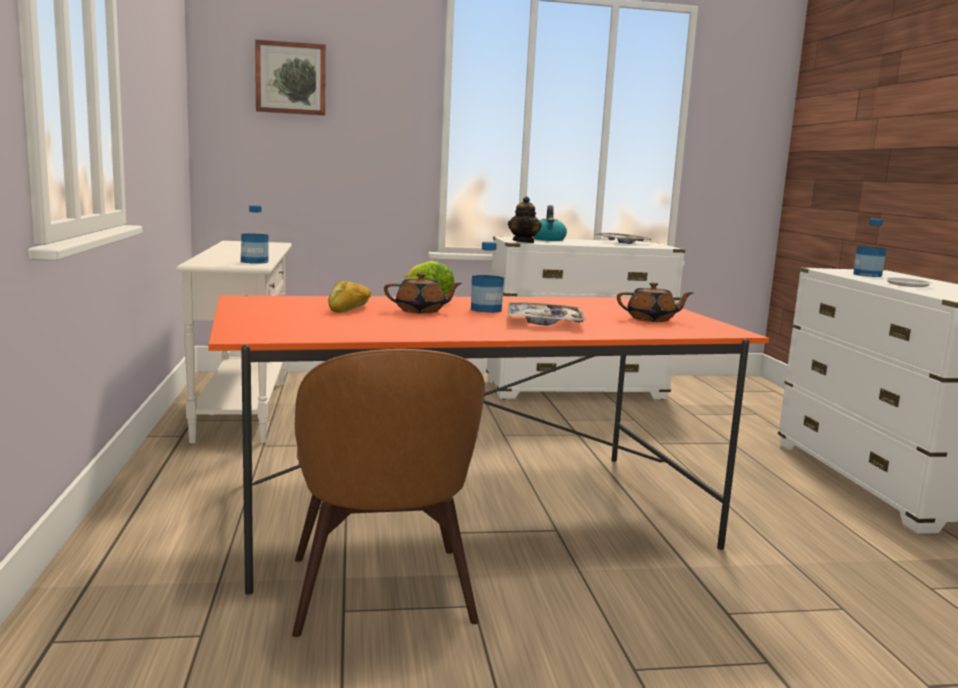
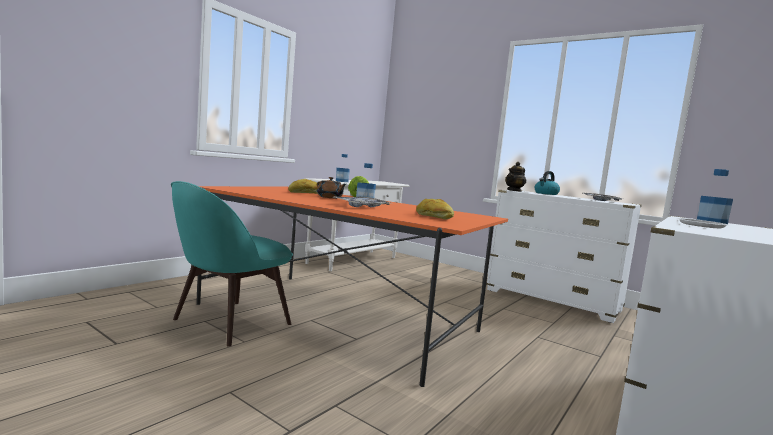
camera: 45 degrees right, 5 degrees down
(291, 78) = (426, 102): picture -> none
(381, 594) = (228, 323): brown chair -> turquoise chair
(651, 319) = (433, 217): brown teapot -> bread

